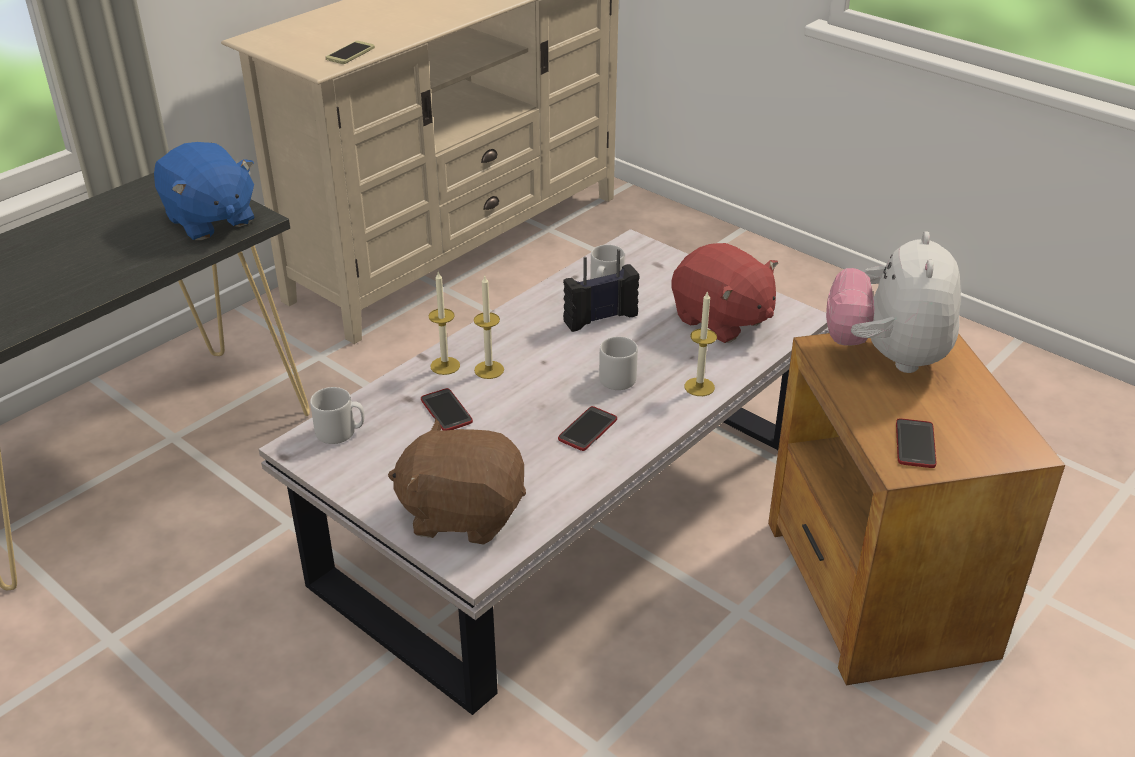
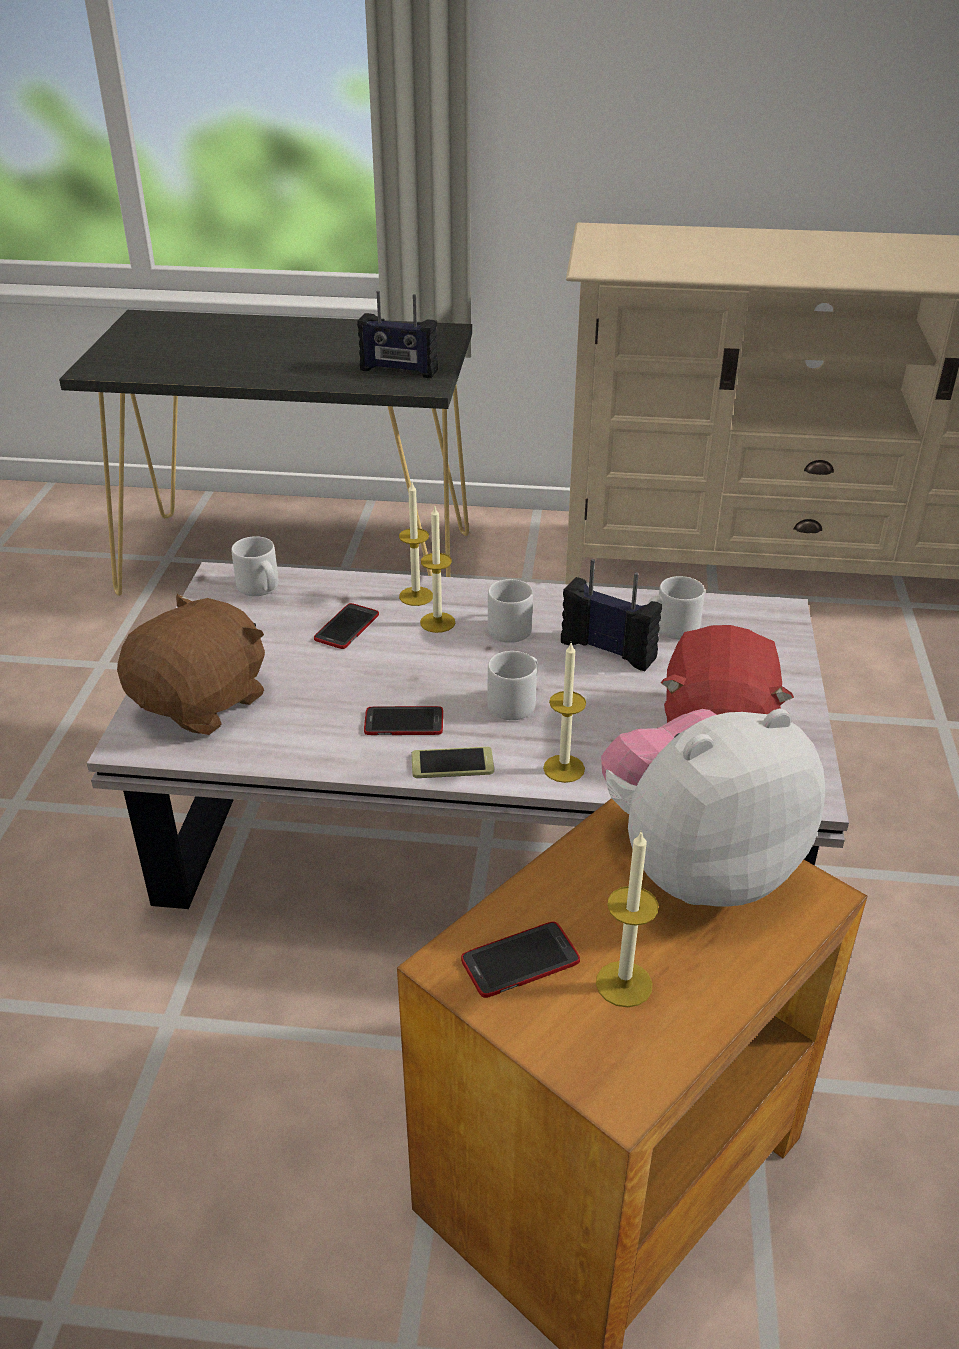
camera: 55 degrees right, 0 degrees up
(210, 220) = (398, 371): blue plush toy -> radio
(350, 53) = (642, 267): phone -> phone (452, 764)
(462, 513) = (203, 702): brown plush toy -> brown plush toy turned 60 degrees clockwise
(532, 343) = (511, 627): none -> grey mug
(956, 418) = (624, 984): none -> candle

